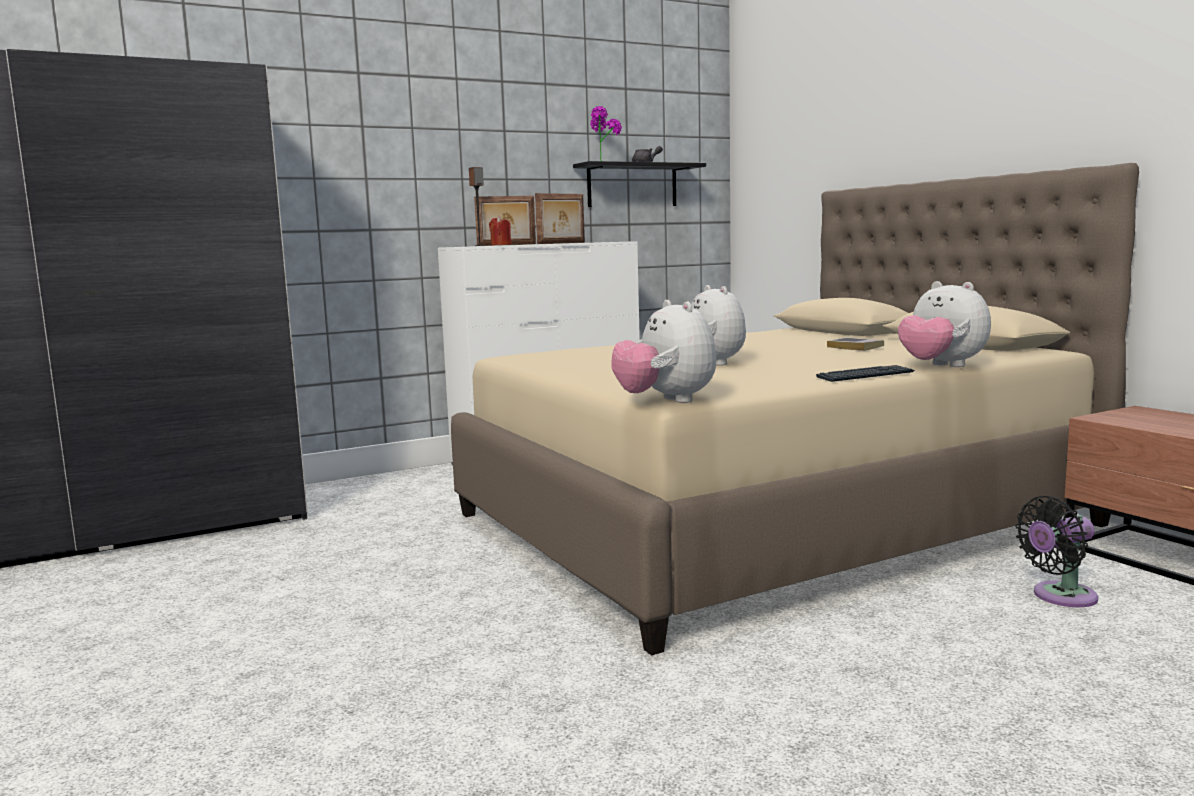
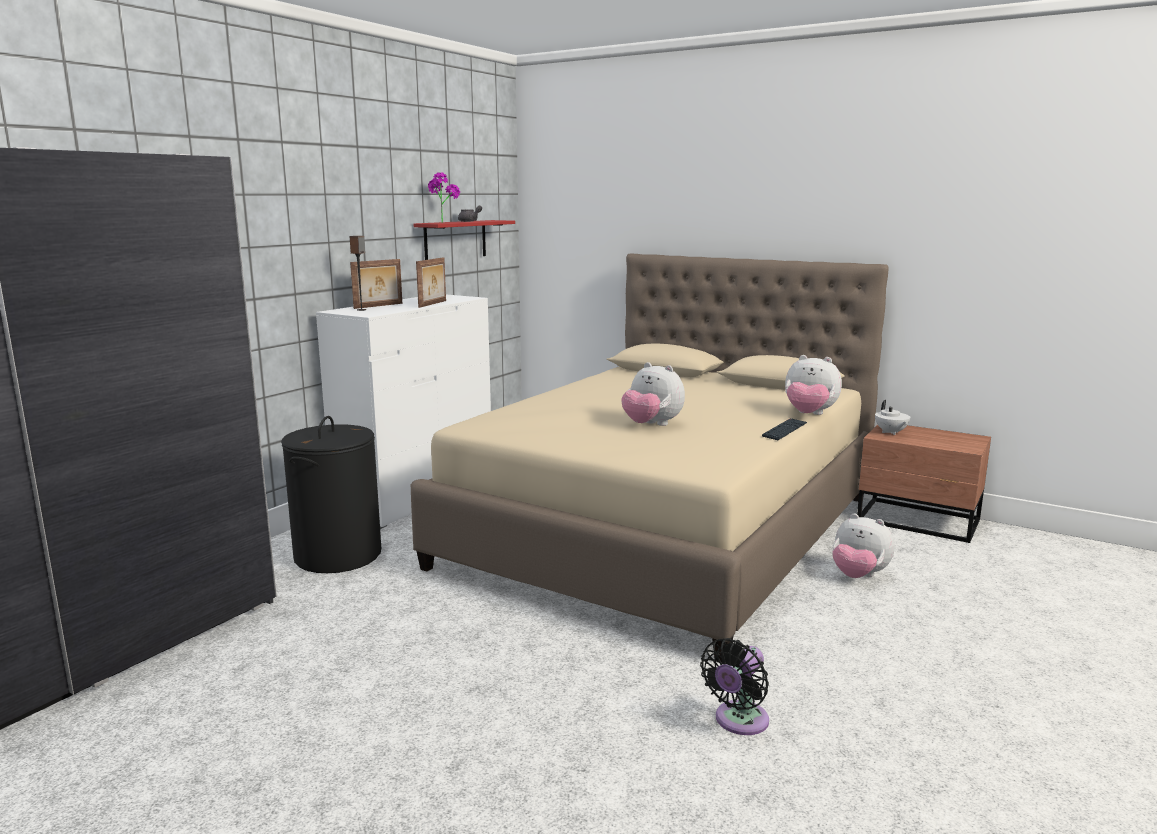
camera: 30 degrees left, 5 degrees up
(410, 493) = (337, 555): none -> black laundry basket
(500, 245) = (389, 310): red candle -> none
(632, 185) = (455, 240): black shelf -> red shelf
(665, 401) = (714, 476): plush toy -> plush toy (858, 576)
(855, 348) = (716, 395): book -> none
(1059, 596) = (892, 560): black fan -> black fan (738, 721)
(1127, 416) = (890, 432): none -> white teapot

